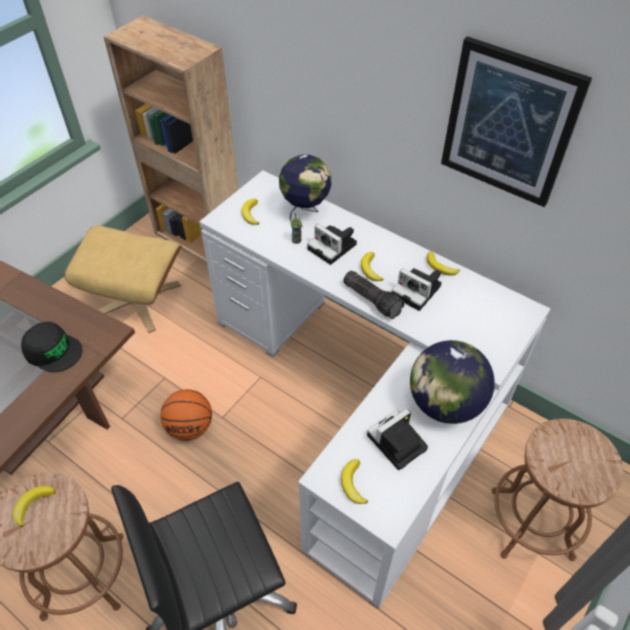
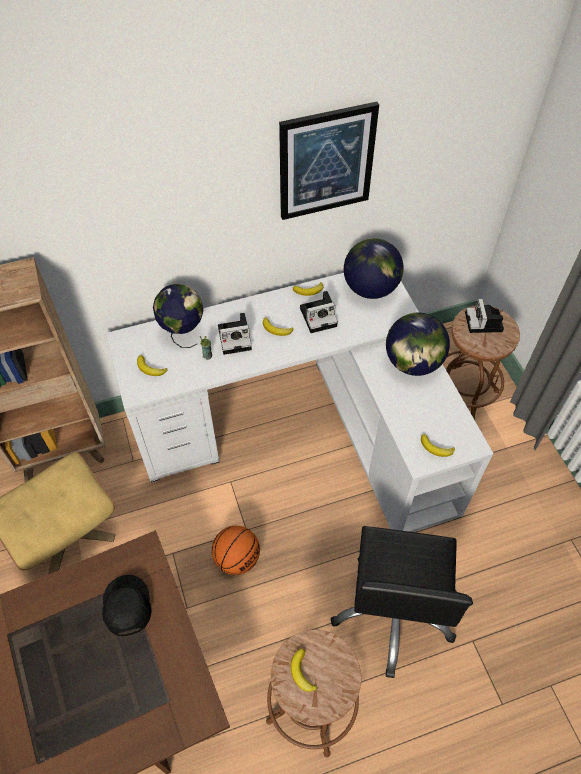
camera: 55 degrees left, 5 degrees up
(53, 350) = (126, 606): black cap -> black cap turned 75 degrees counterclockwise
(373, 299) = (305, 345): flashlight -> none
(395, 444) = (423, 407): camera -> camera (484, 323)
(495, 312) = (370, 289): none -> globe

